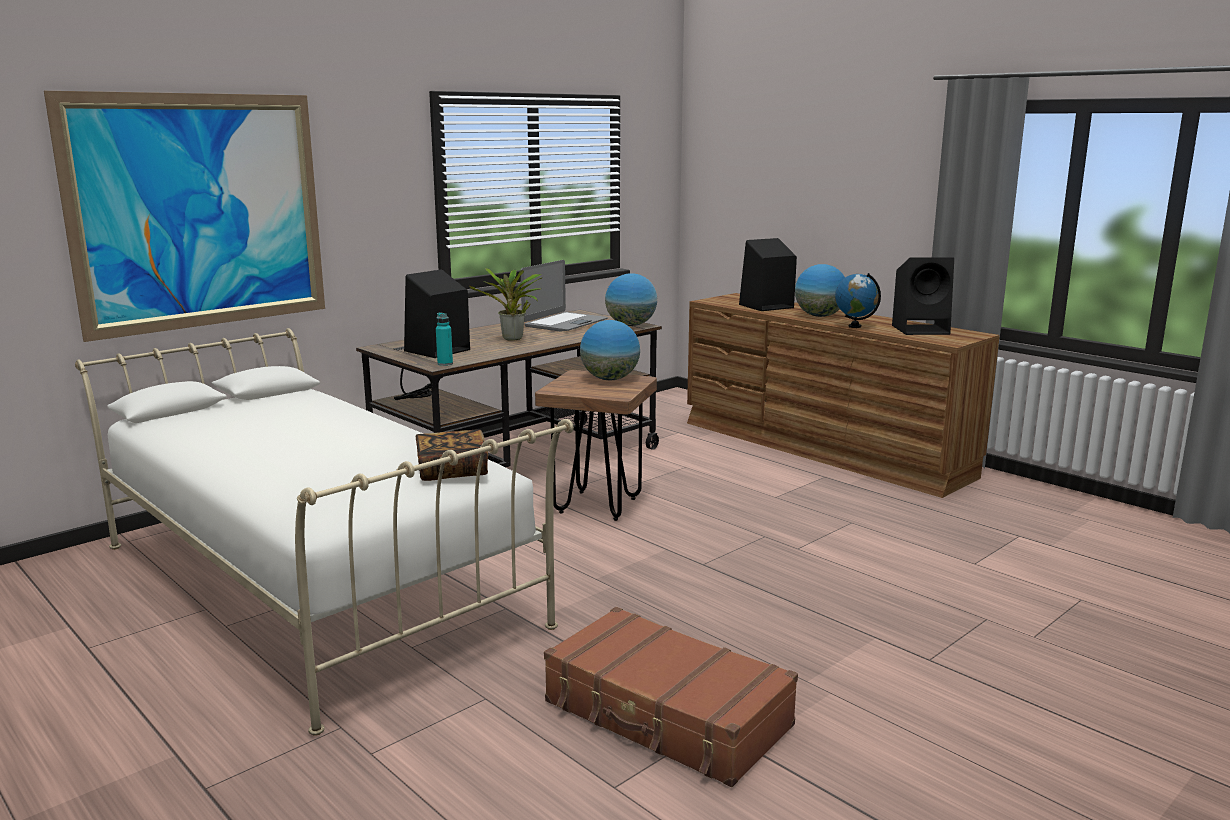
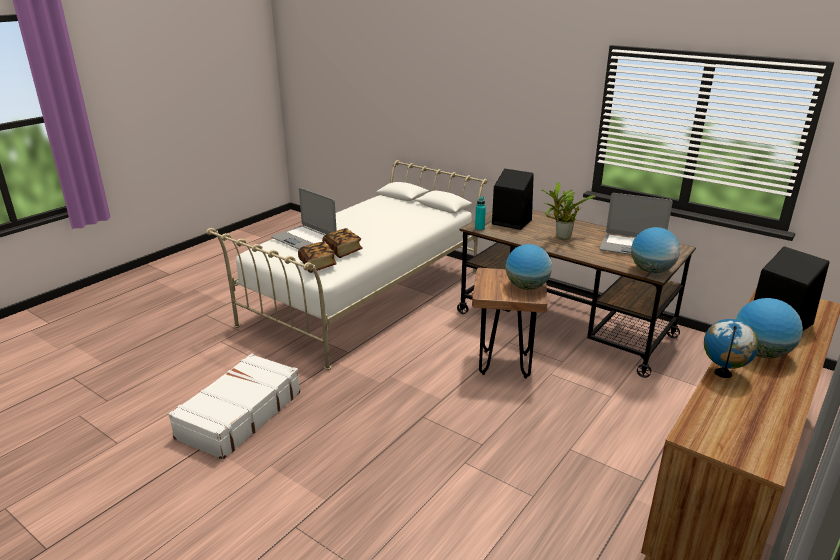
camera: 80 degrees right, 10 degrees up
(200, 212) = (456, 103): picture -> none
(313, 479) = (304, 239): none -> laptop
(405, 453) = (343, 251): none -> book
(666, 715) = (239, 415): brown suitcase -> white suitcase
(921, 330) = (750, 420): black speaker -> none

